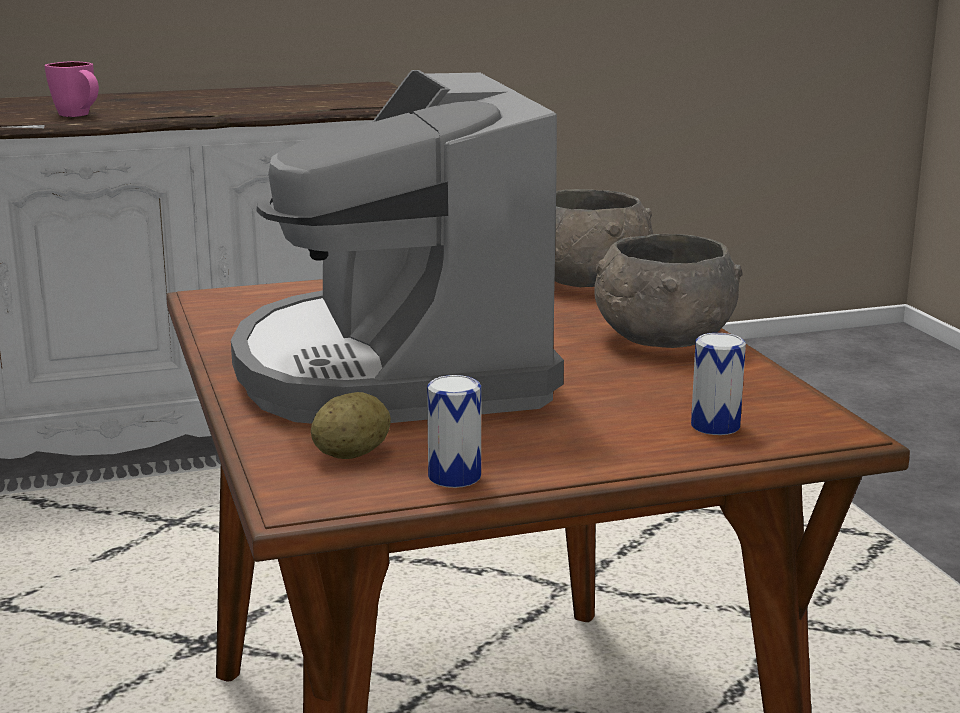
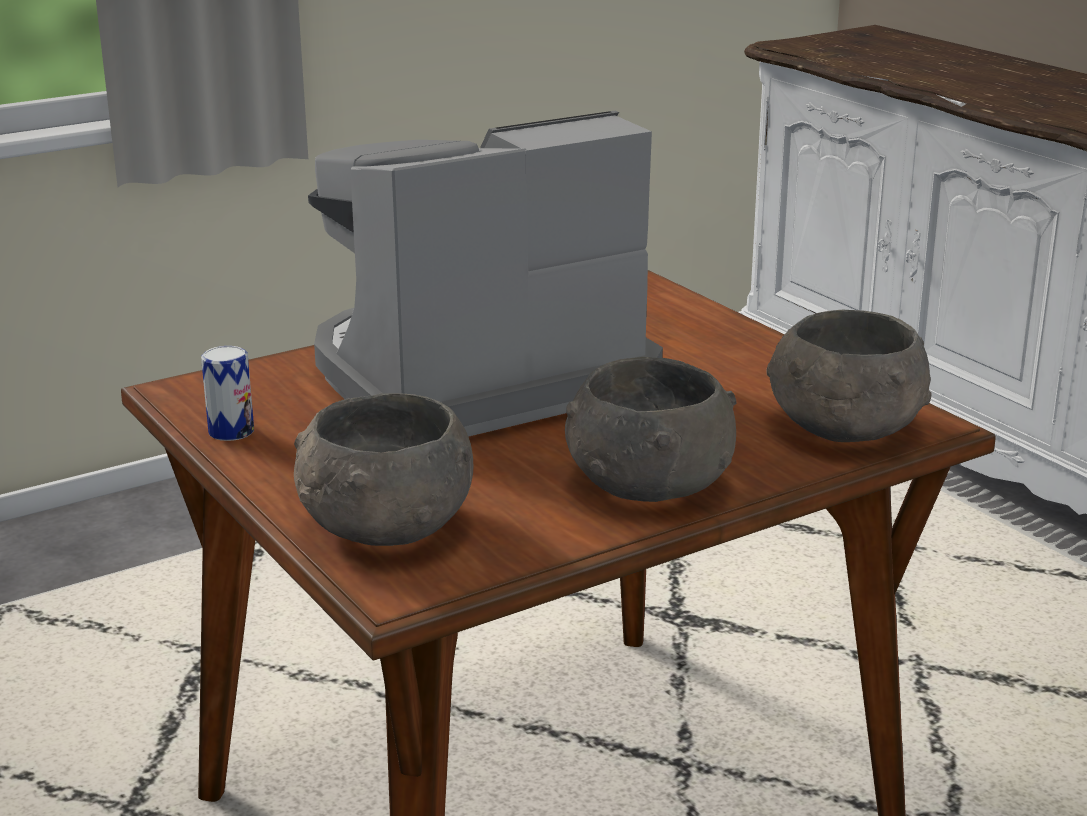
camera: 75 degrees right, 5 degrees up
(79, 116) = (1021, 104): pink mug -> none
(352, 454) = (269, 391): potato -> none
(715, 426) = (385, 527): can -> grey bowl

